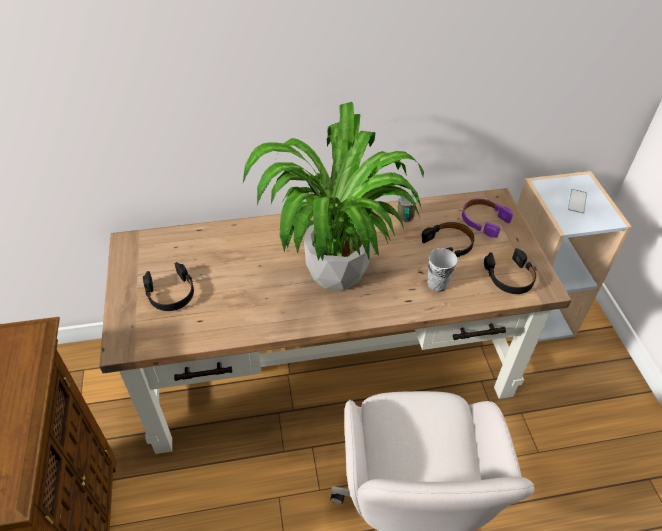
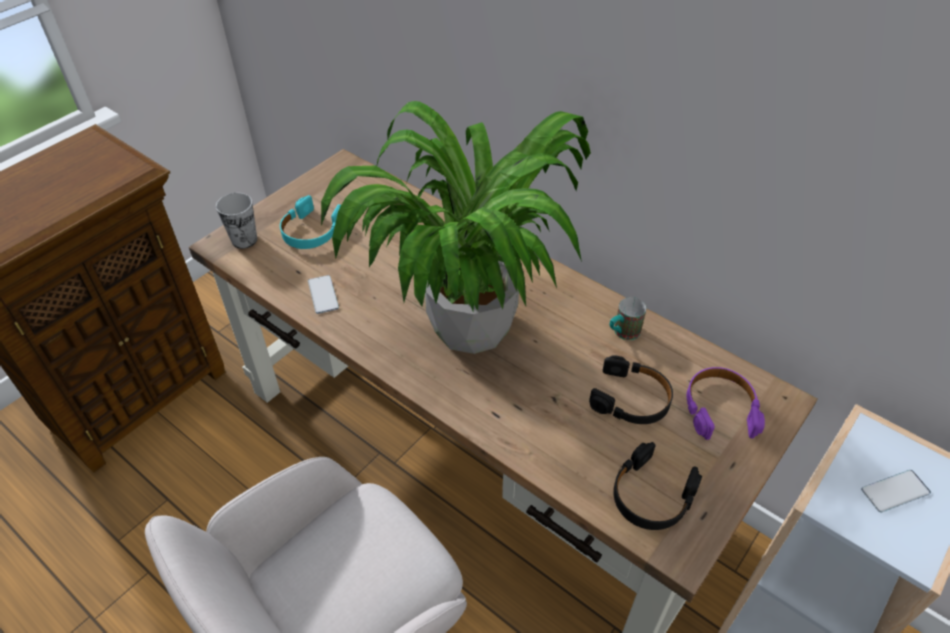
camera: 50 degrees right, 0 degrees up
(171, 293) = (311, 231): black headphones -> turquoise headphones
(235, 320) = (323, 294): none -> phone
(437, 284) = (553, 426): cup -> cup (244, 240)

